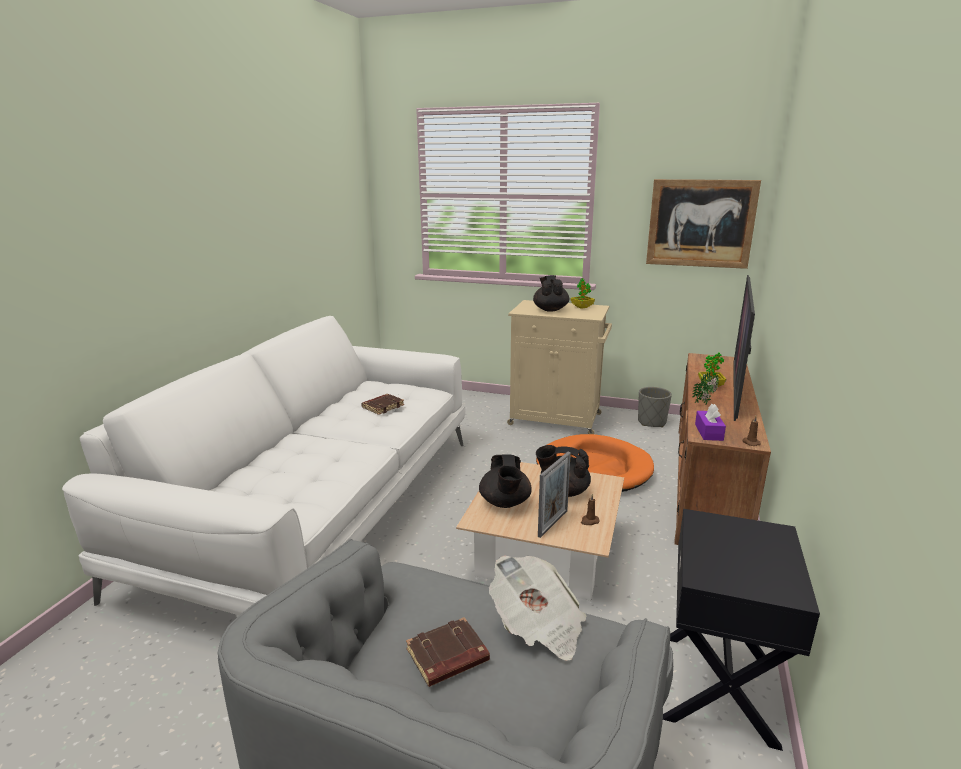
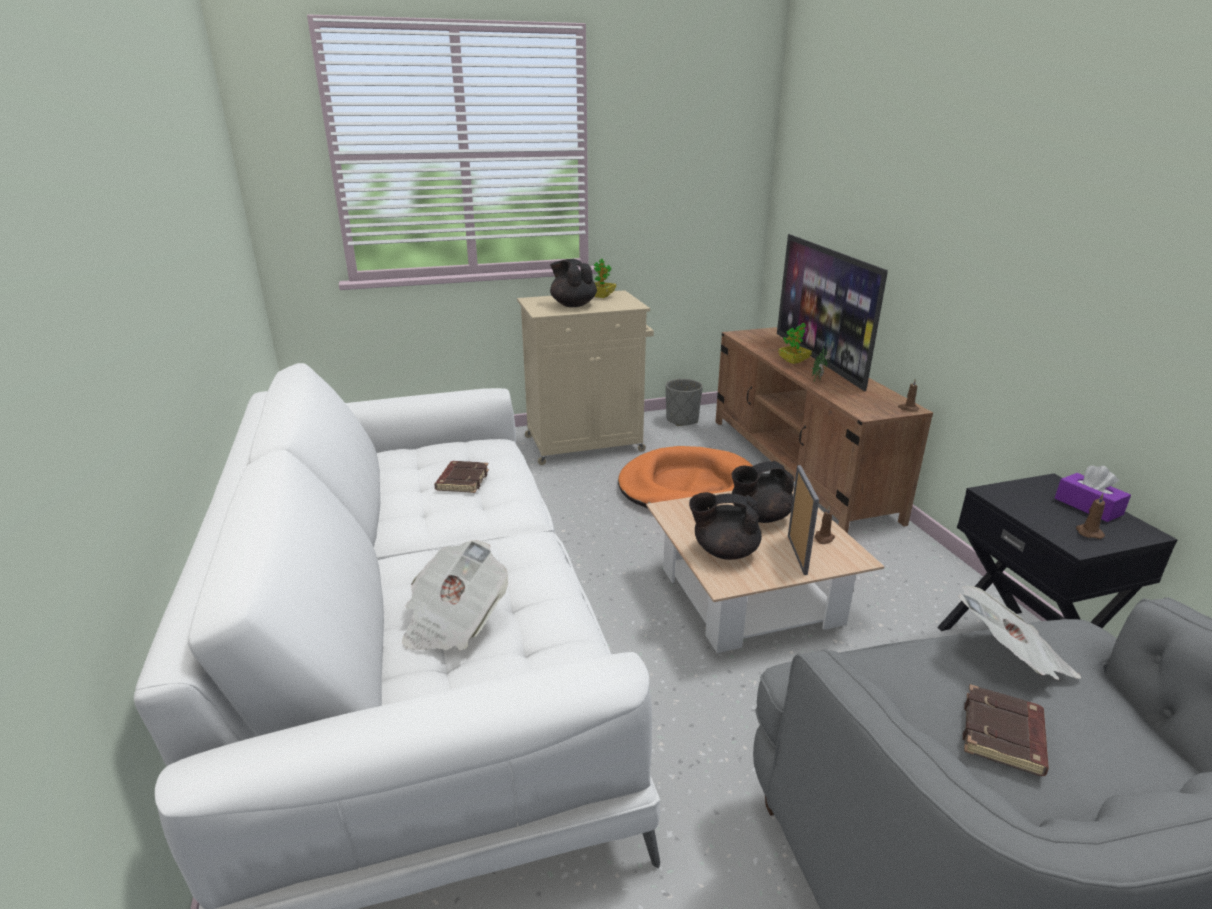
camera: 35 degrees left, 5 degrees up
(275, 471) = (454, 620): none -> newspaper
(505, 503) = (724, 551): black teapot -> black teapot turned 135 degrees clockwise
(700, 223) = (708, 180): picture -> none
(708, 432) = (864, 408): purple tissue box -> purple tissue box (1088, 506)
(732, 574) = (1088, 532): none -> brown candle

